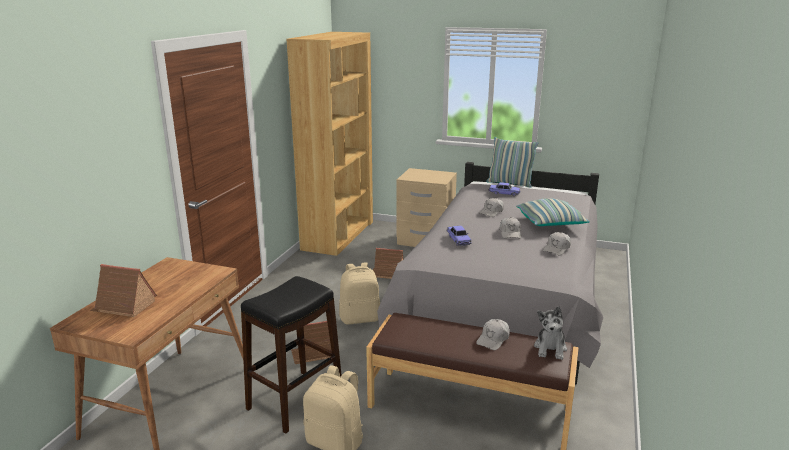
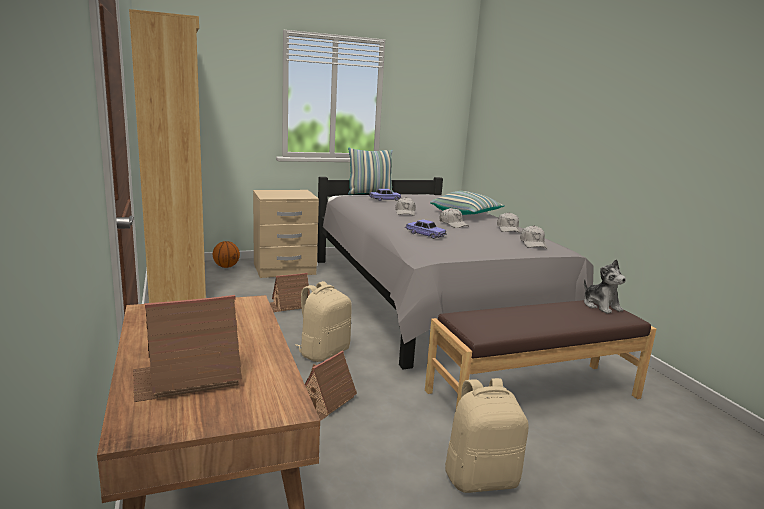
camera: 40 degrees left, 5 degrees down
(295, 400) = (378, 457): black stool -> none
(385, 229) = (226, 267): none -> basketball
(493, 339) = (556, 311): white cap -> white cap (533, 244)

